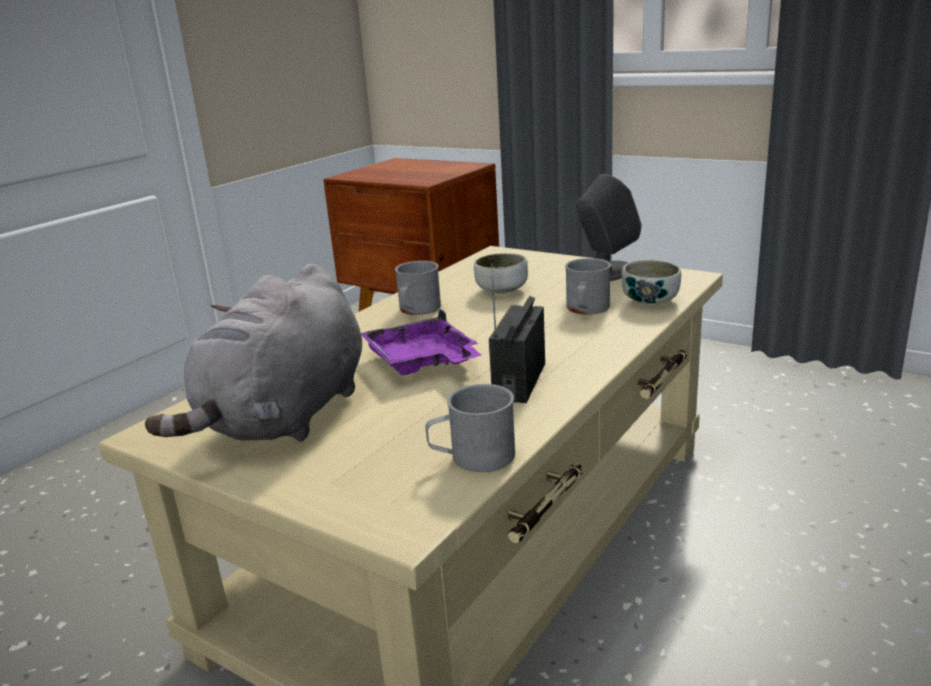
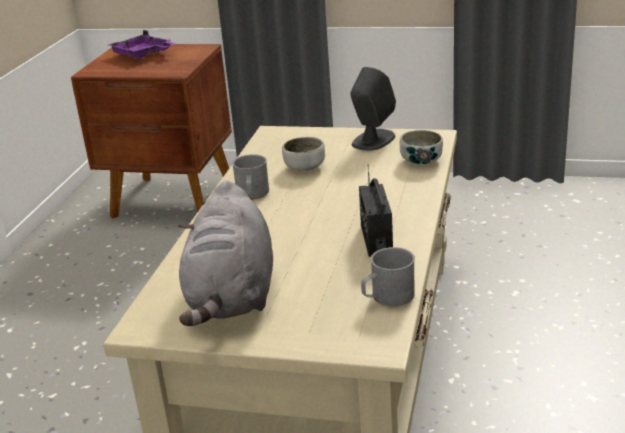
camera: 20 degrees left, 5 degrees up
(422, 362) = (294, 237): purple tray -> purple tray (143, 54)
(586, 309) = (381, 175): grey mug -> none

